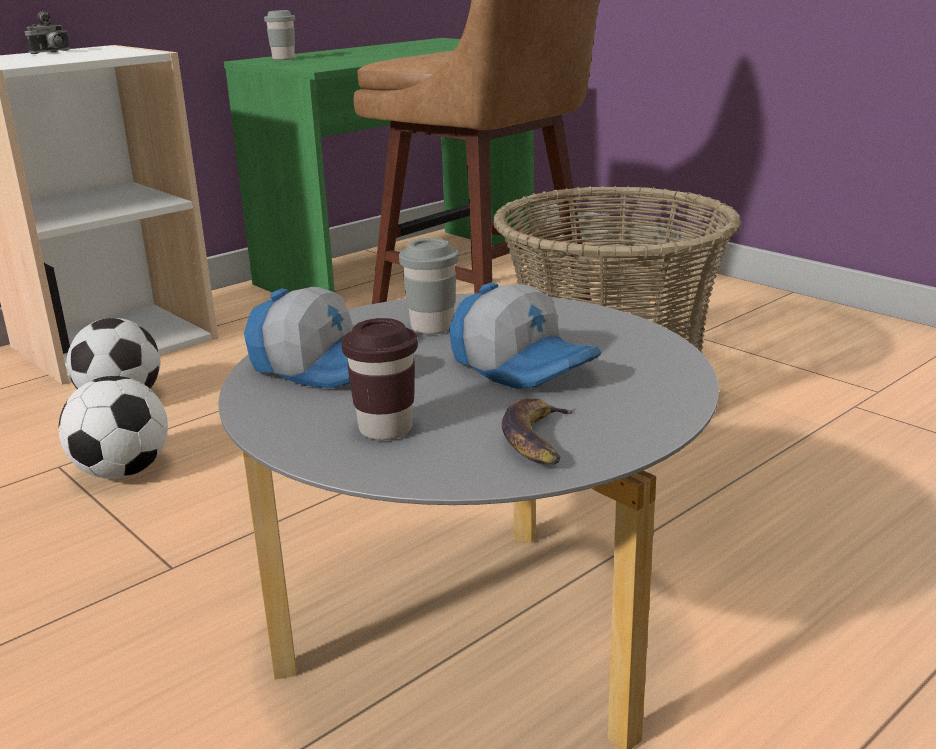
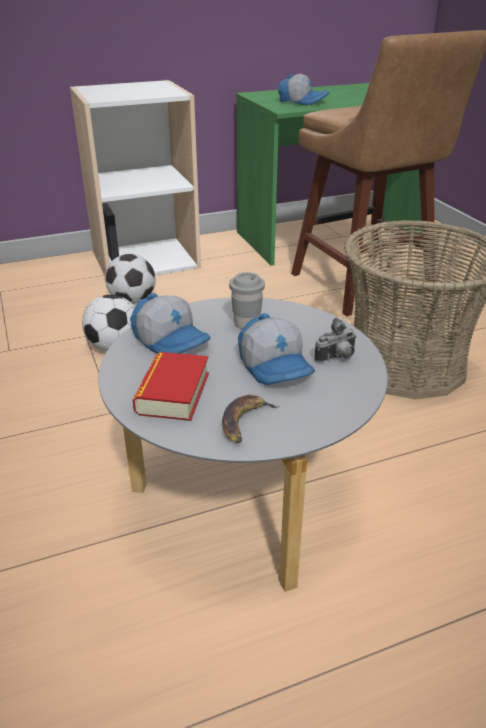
camera: 20 degrees right, 10 degrees up
(52, 52) = (129, 85): camera -> camera (337, 358)
(283, 59) = (271, 95): grey cup -> none
(339, 60) = (302, 102): none -> cap
(385, 429) = (173, 393): brown cup -> book

